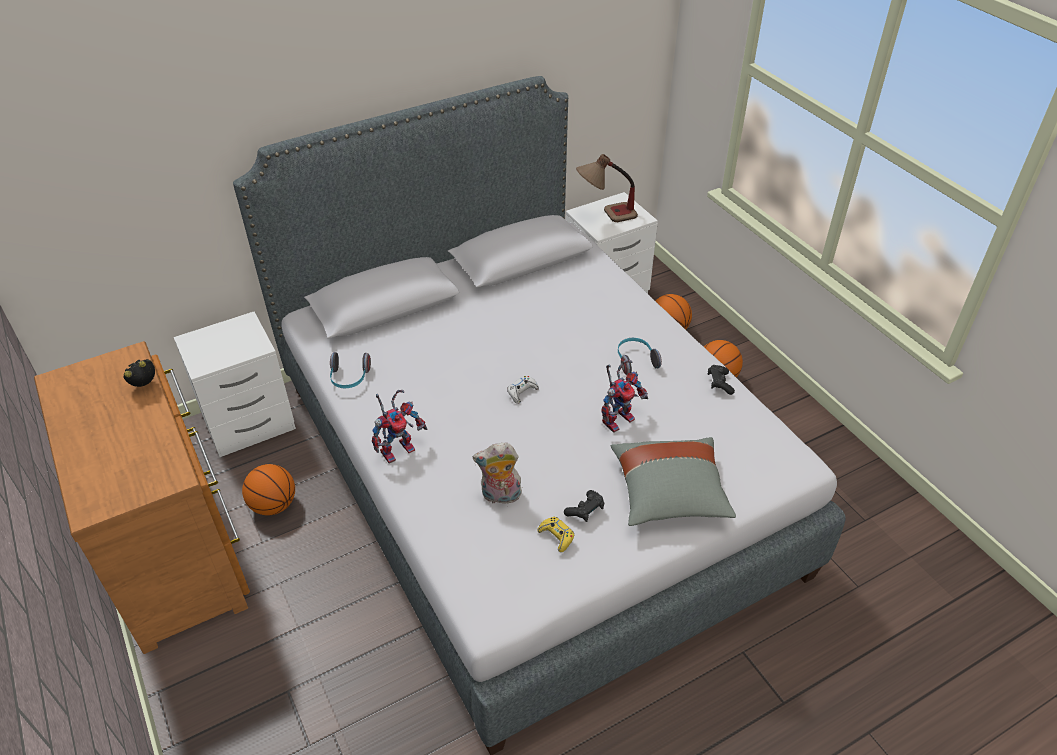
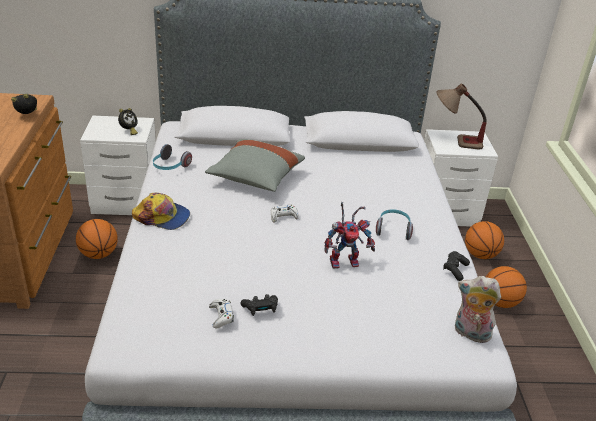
camera: 25 degrees right, 10 degrees down
(241, 343) = (128, 131): none -> alarm clock
(399, 448) = (162, 217): toy robot -> cap
(500, 496) = (204, 273): plush toy -> plush toy (470, 334)
(556, 536) = (221, 316): yellow game controller -> white game controller
(669, 494) = (342, 327): grey pillow -> grey pillow (255, 178)

